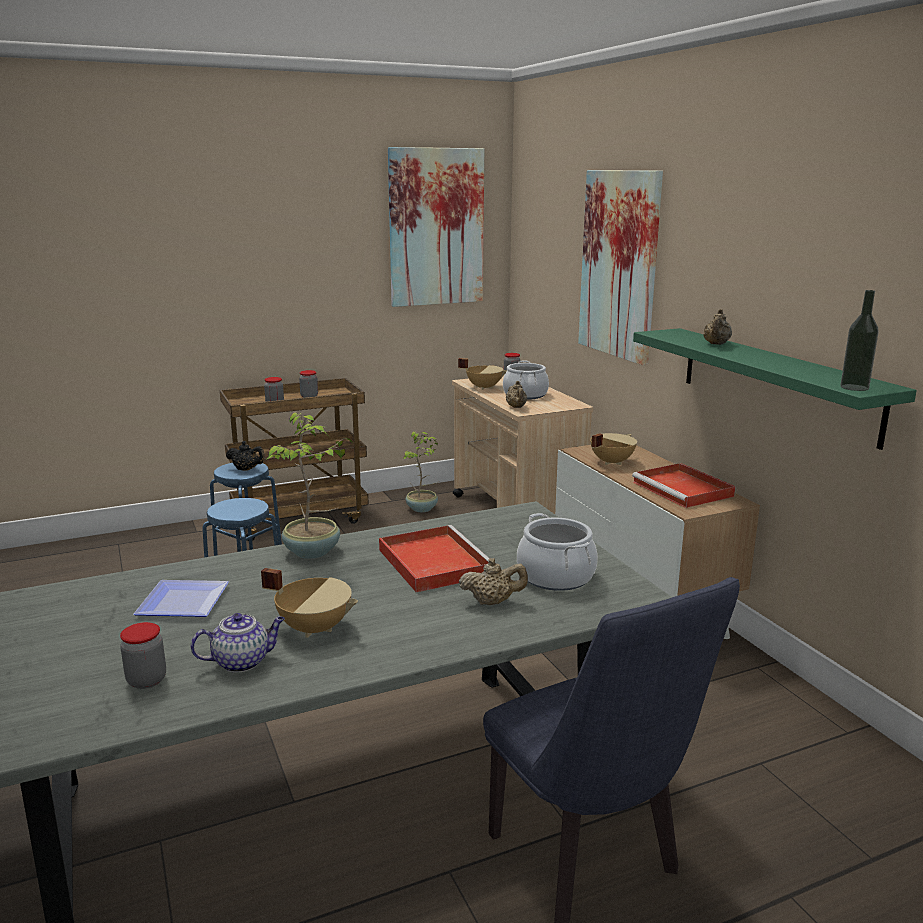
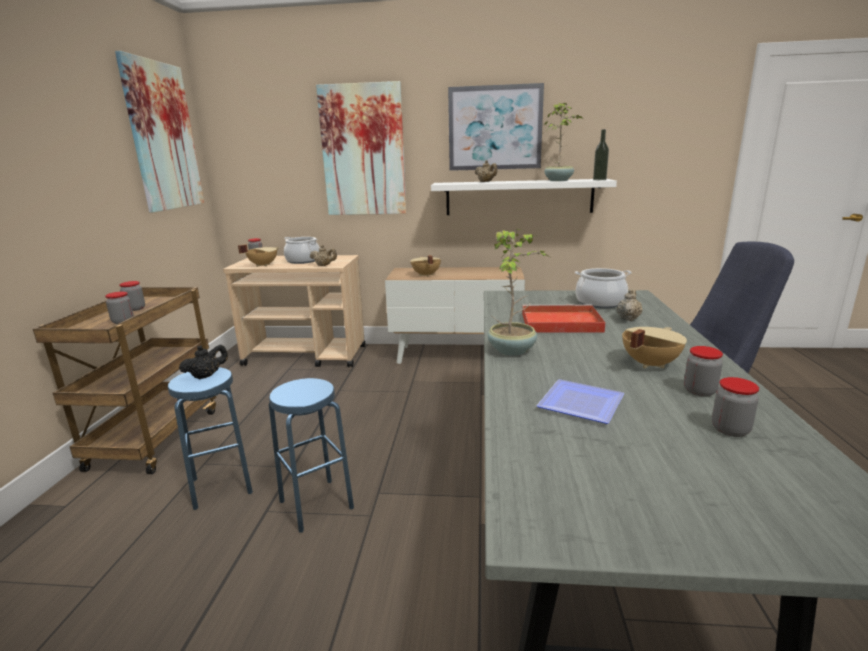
camera: 60 degrees left, 0 degrees up
(242, 661) = (699, 391): teapot -> jar
(422, 509) = (239, 382): potted plant -> potted plant (559, 180)
(684, 490) = (486, 272): red tray -> none
(757, 256) = (495, 128): none -> picture
(775, 383) = (519, 197): green shelf -> white shelf

